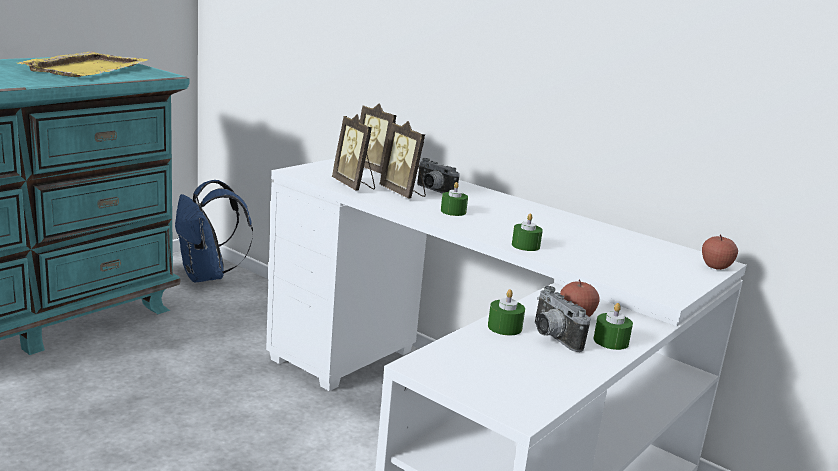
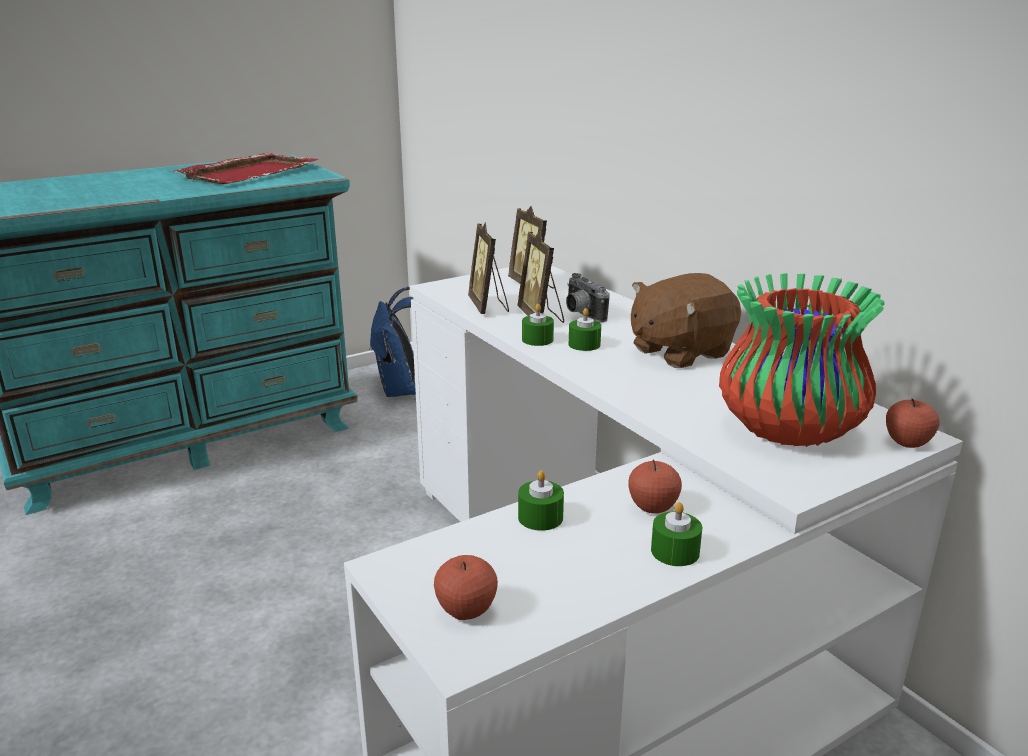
camera: 20 degrees right, 5 degrees up
(88, 68) = (250, 172): yellow tray -> red tray
(501, 386) = (466, 610): none -> apple
(525, 246) = (642, 398): green candle -> green candle (537, 339)
(526, 215) = (679, 352): none -> brown plush toy
(551, 337) = (593, 538): camera -> none
(638, 262) = (788, 430): none -> vase

